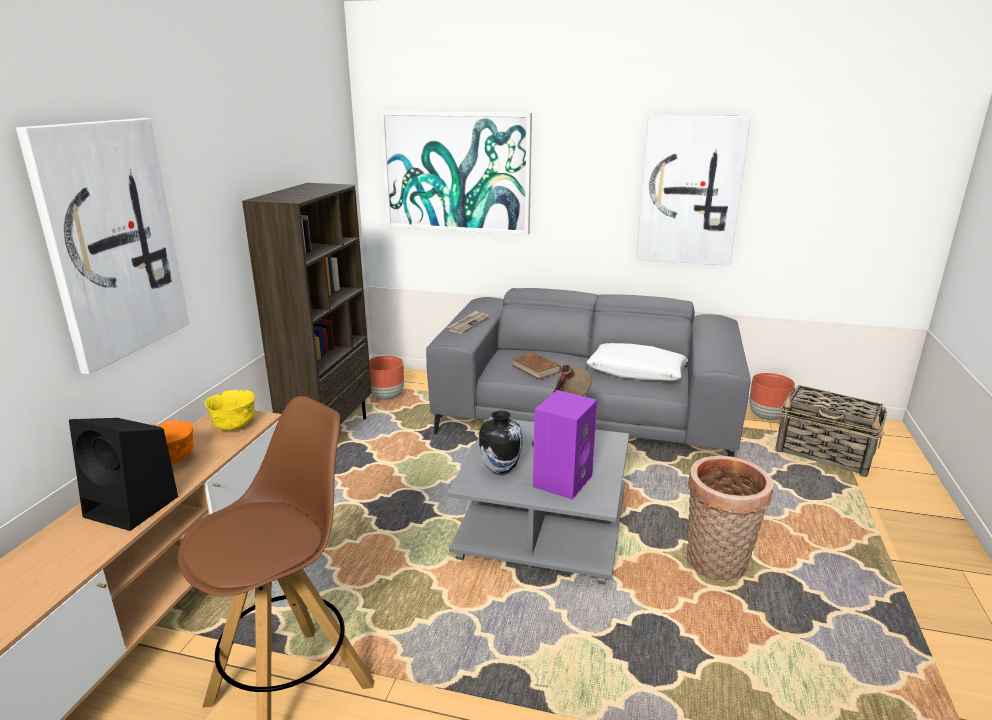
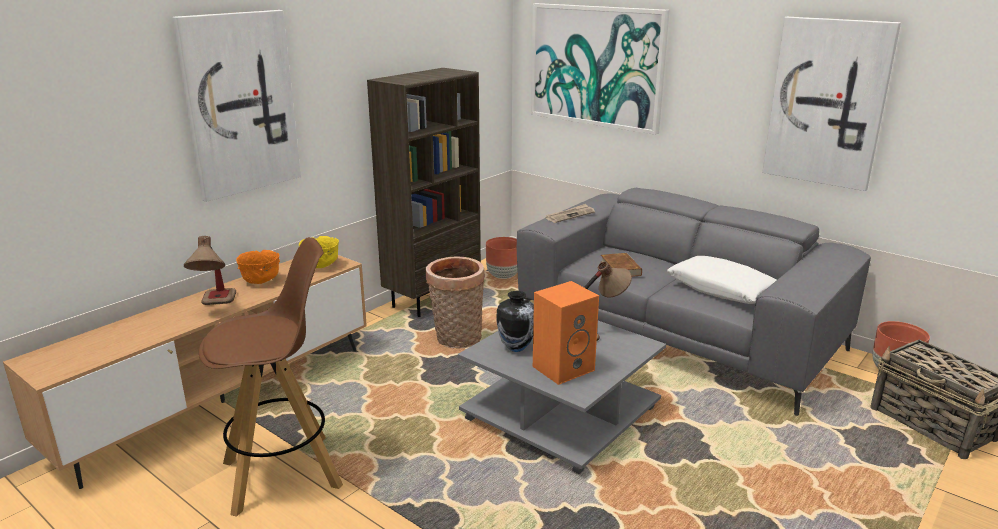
camera: 25 degrees right, 0 degrees up
(134, 507) = (216, 306): black speaker -> table lamp
(562, 480) = (563, 367): purple speaker -> orange speaker
(716, 565) = (704, 491): basket -> basket (457, 340)

